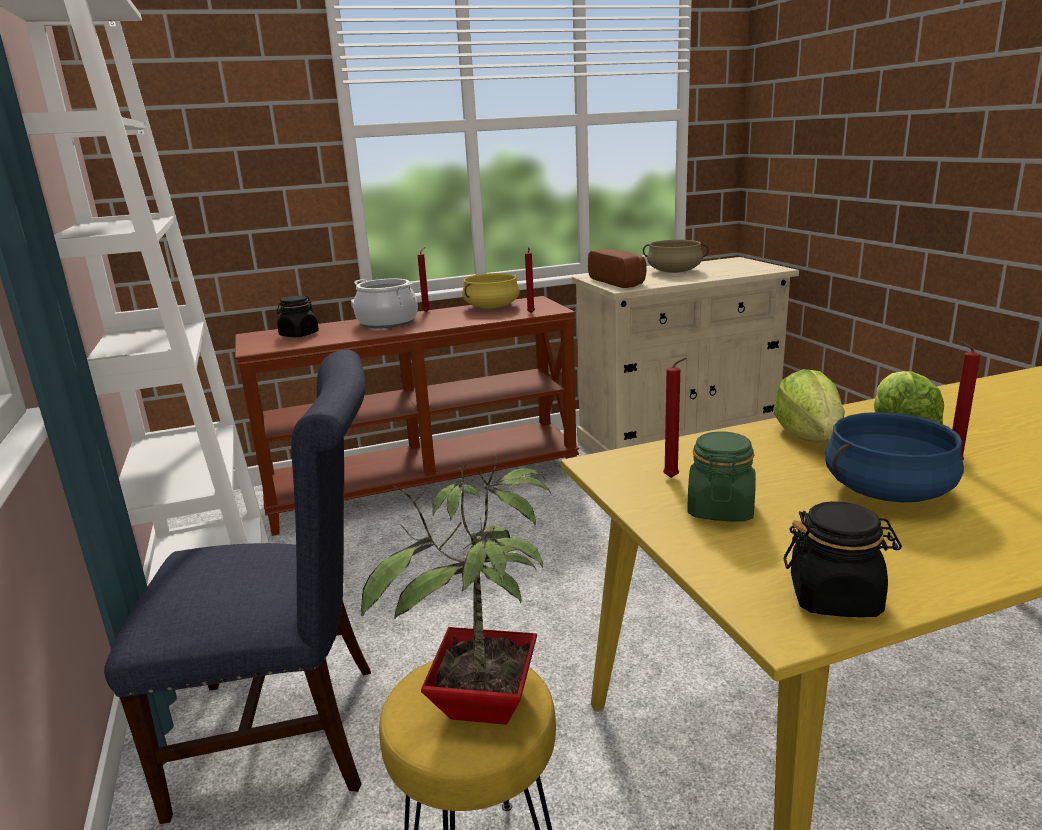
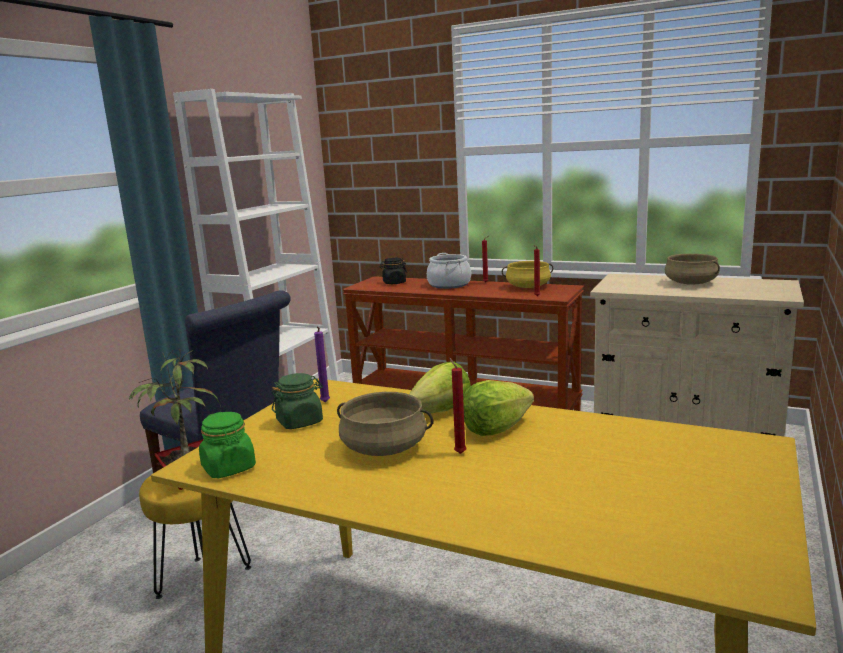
camera: 45 degrees right, 5 degrees down
(620, 282) = (622, 284): bread -> none
(673, 478) = (325, 403): red candle -> purple candle
(835, 598) = (229, 468): black jar -> green jar
(887, 490) = (384, 447): blue cooking pot -> beige cooking pot

